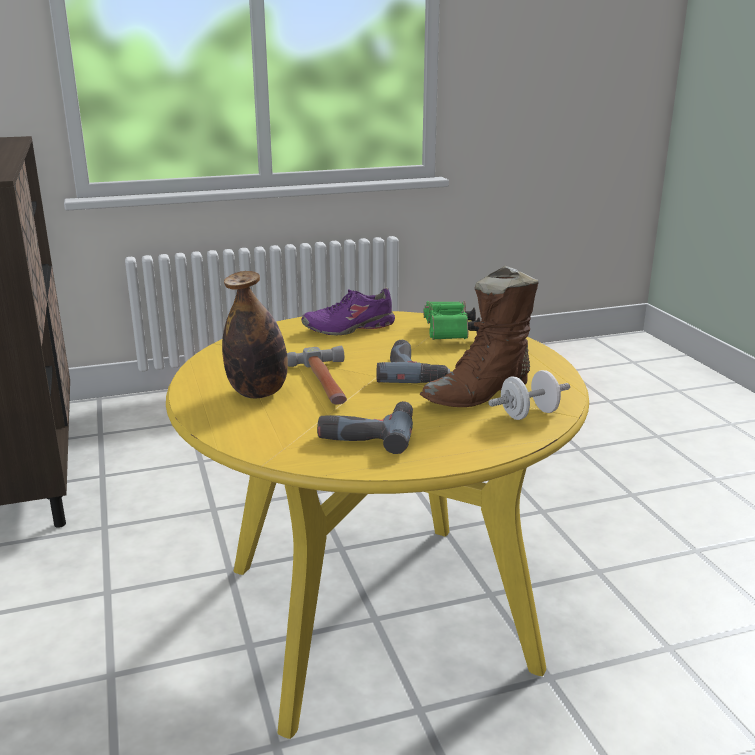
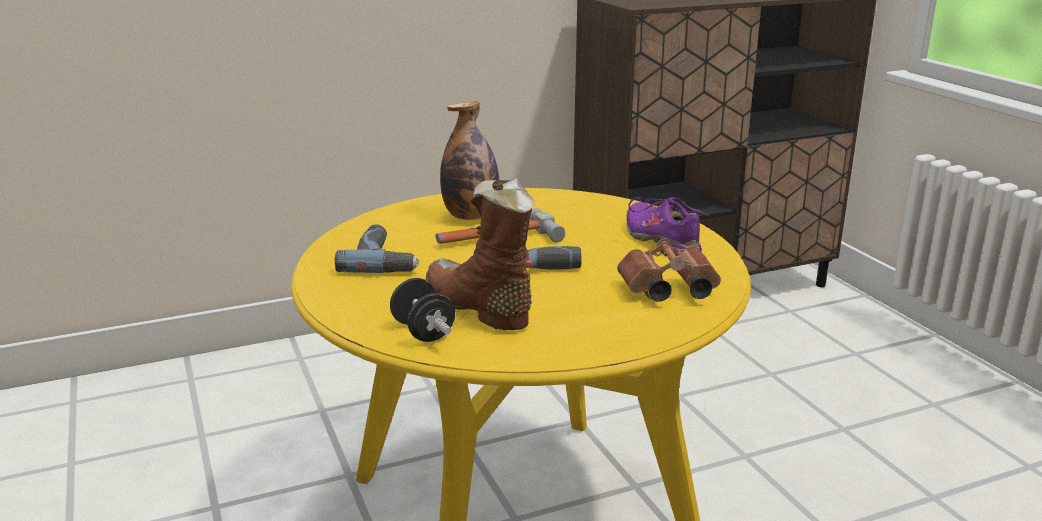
camera: 85 degrees right, 0 degrees up
(449, 335) = (666, 291): green binoculars -> brown binoculars
(529, 414) = (423, 332): white dumbbell -> black dumbbell

